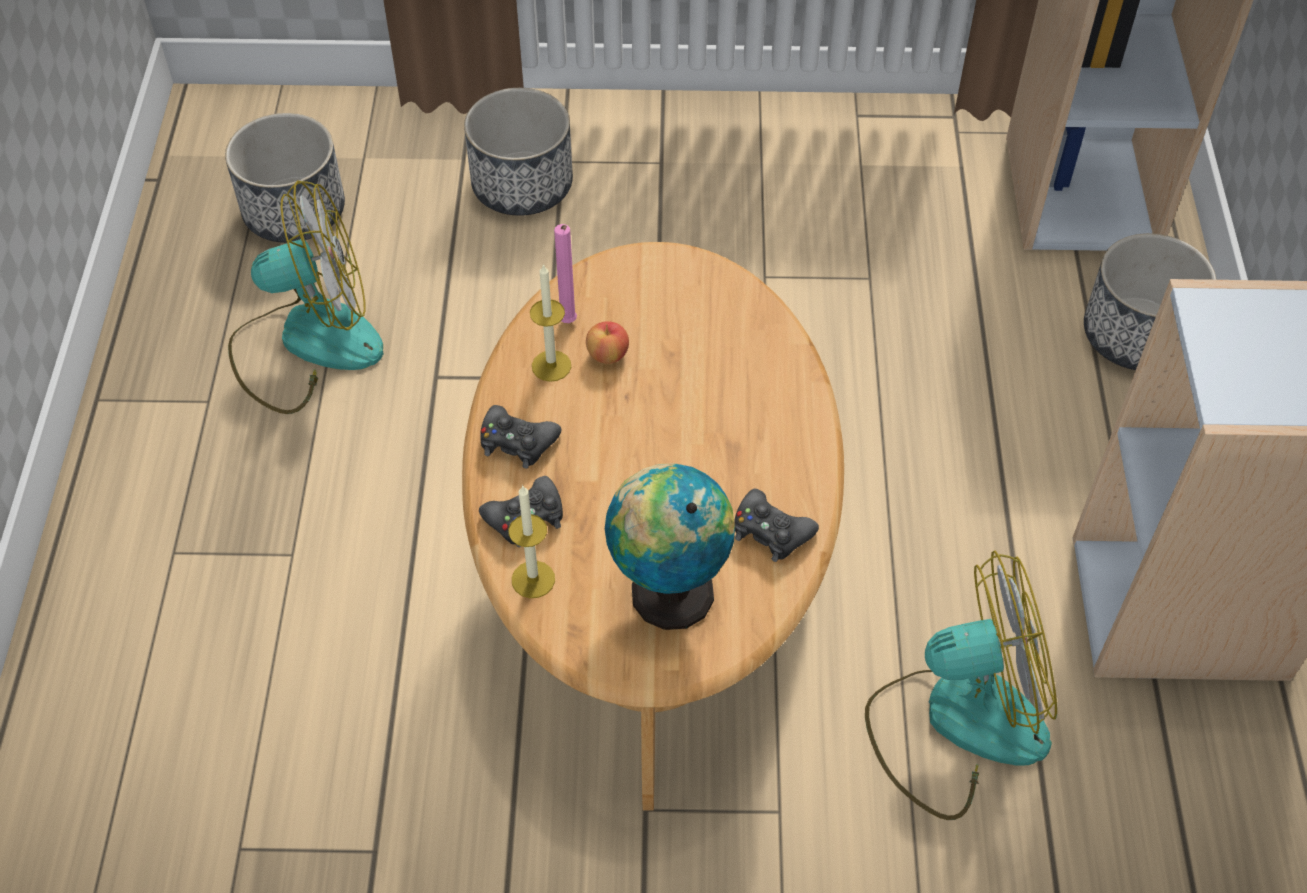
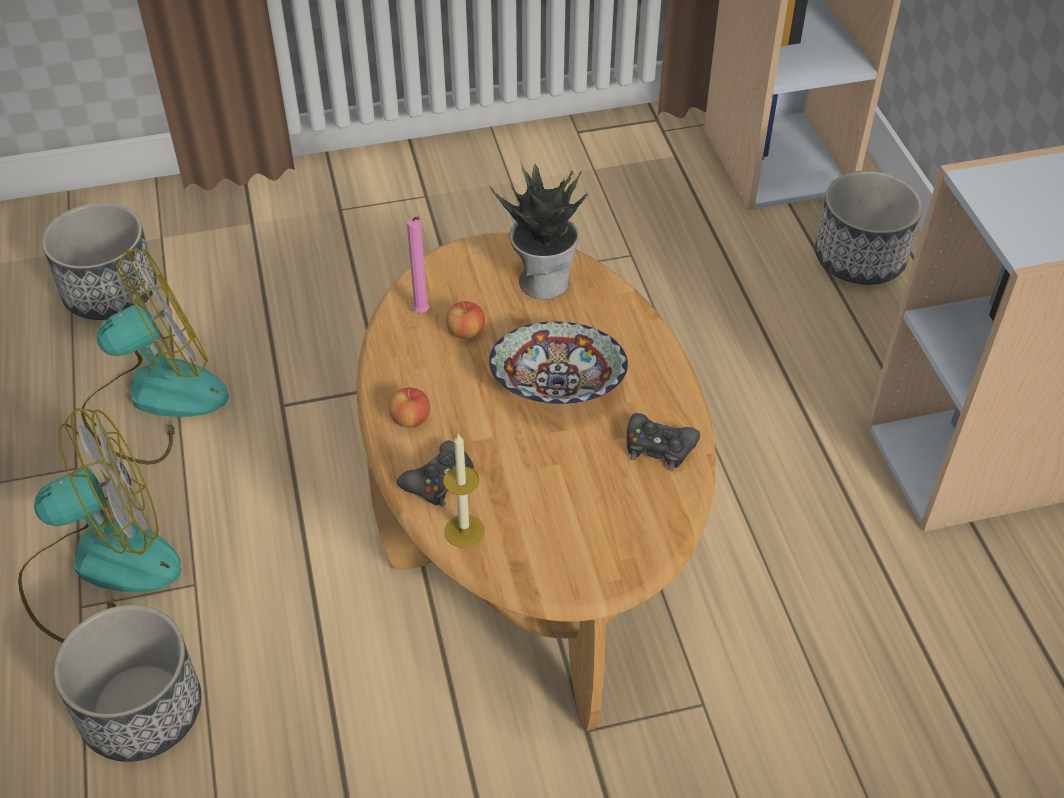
camera: 15 degrees left, 5 degrees down
(517, 442) = (410, 419): black game controller -> apple
(521, 185) = (310, 234): planter -> planter (141, 710)
(551, 366) = (419, 350): candle -> none
(667, 590) = (586, 514): globe -> none
(684, 440) = (557, 388): none -> bowl
(711, 311) = (543, 280): none -> potted plant
(956, 722) = (825, 594): fan -> fan (100, 568)

